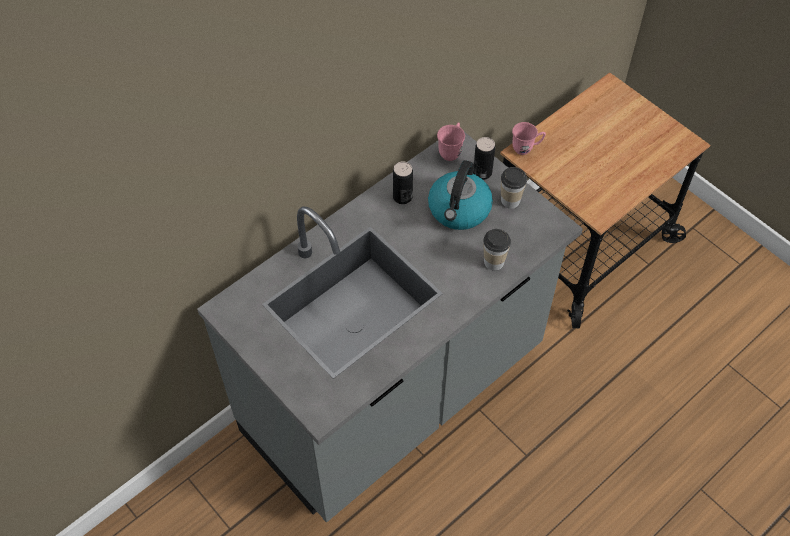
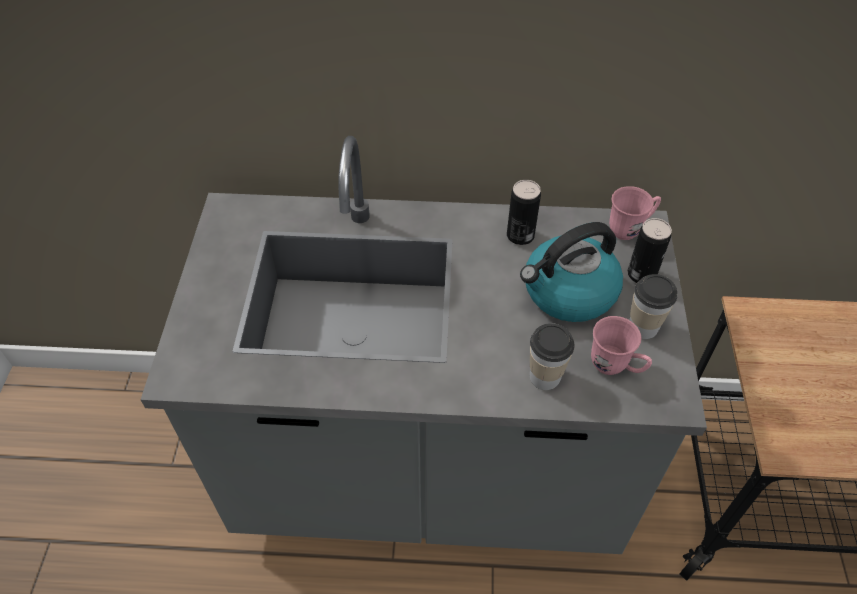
camera: 45 degrees right, 5 degrees down
(526, 148) = (759, 313): pink mug -> pink mug (615, 367)

